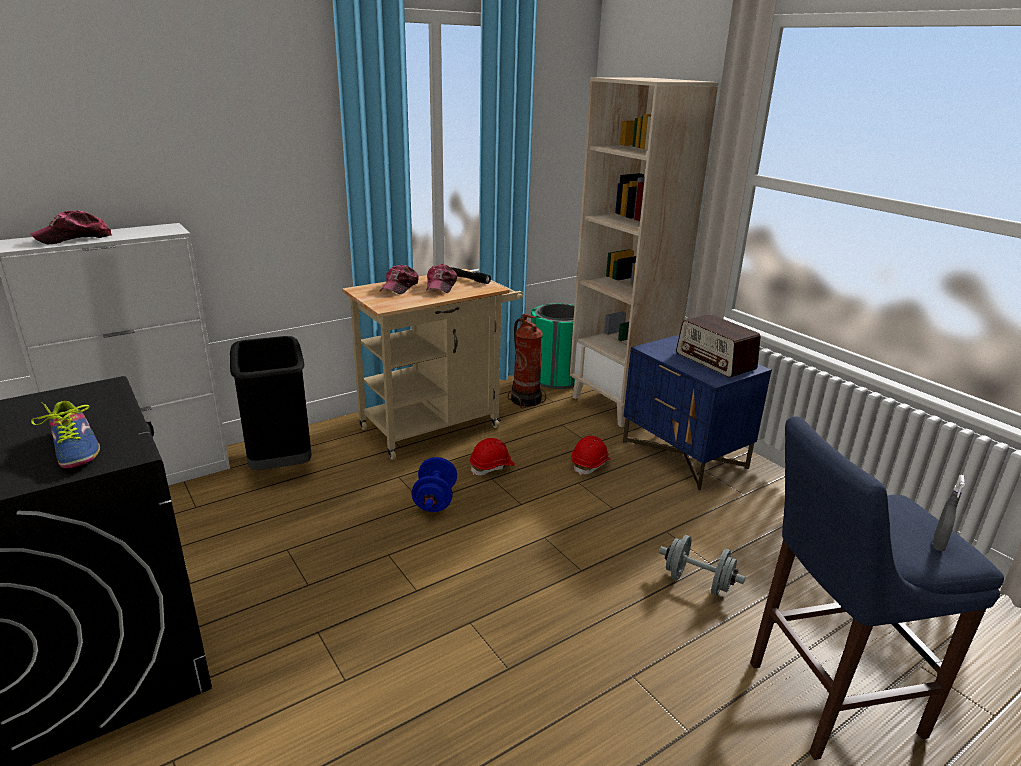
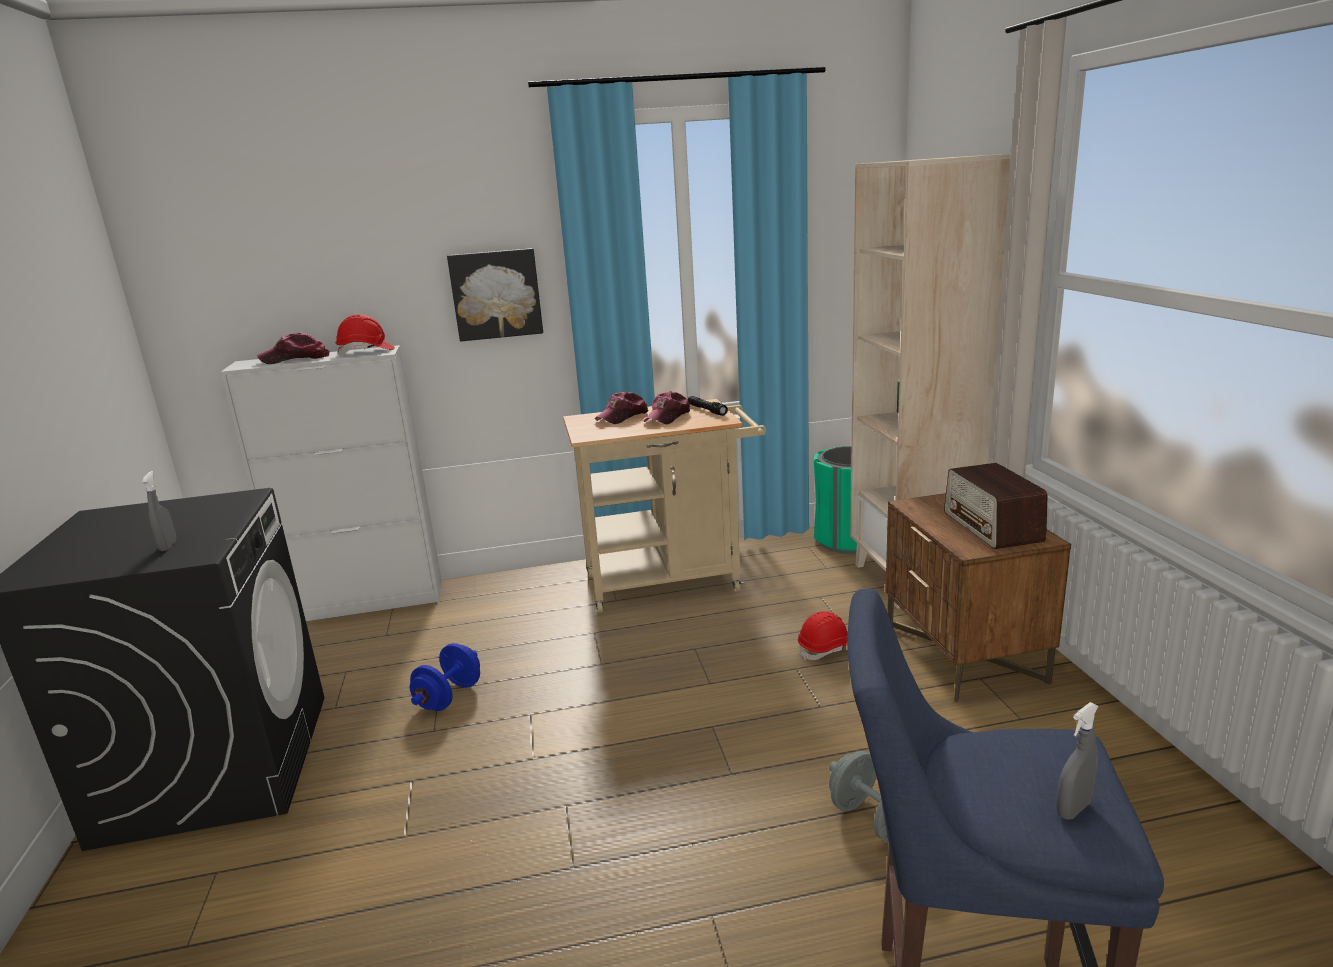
camera: 25 degrees right, 5 degrees down
(75, 448) = (168, 546): shoe -> grey spray bottle
(273, 174) = (496, 294): none -> picture
(279, 462) = (488, 601): black trash can -> none
(435, 500) = (616, 664): blue dumbbell -> blue dumbbell (449, 697)
(492, 467) = (703, 636): red hard hat -> red hard hat (366, 351)
(525, 399) = (794, 562): fire extinguisher -> none
(684, 455) = (964, 654): blue nightstand -> brown nightstand

